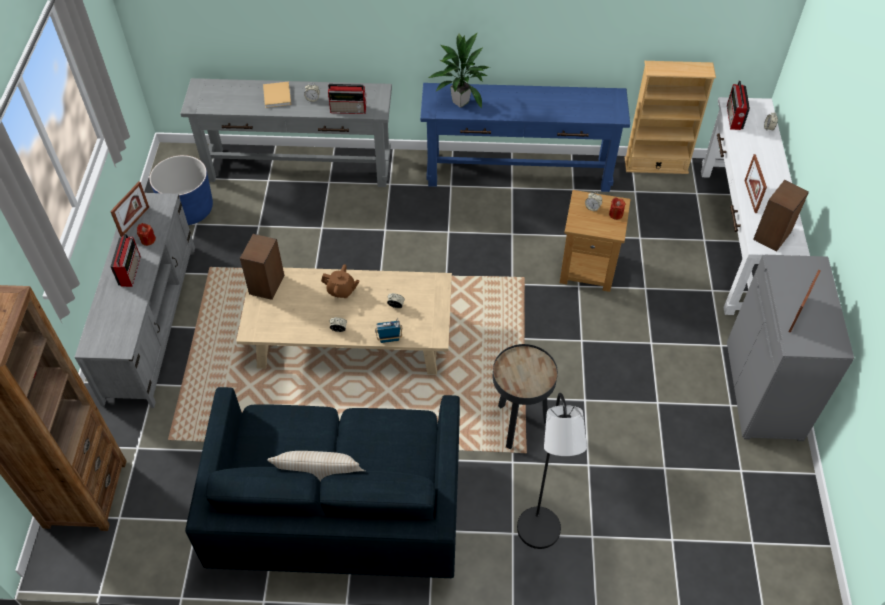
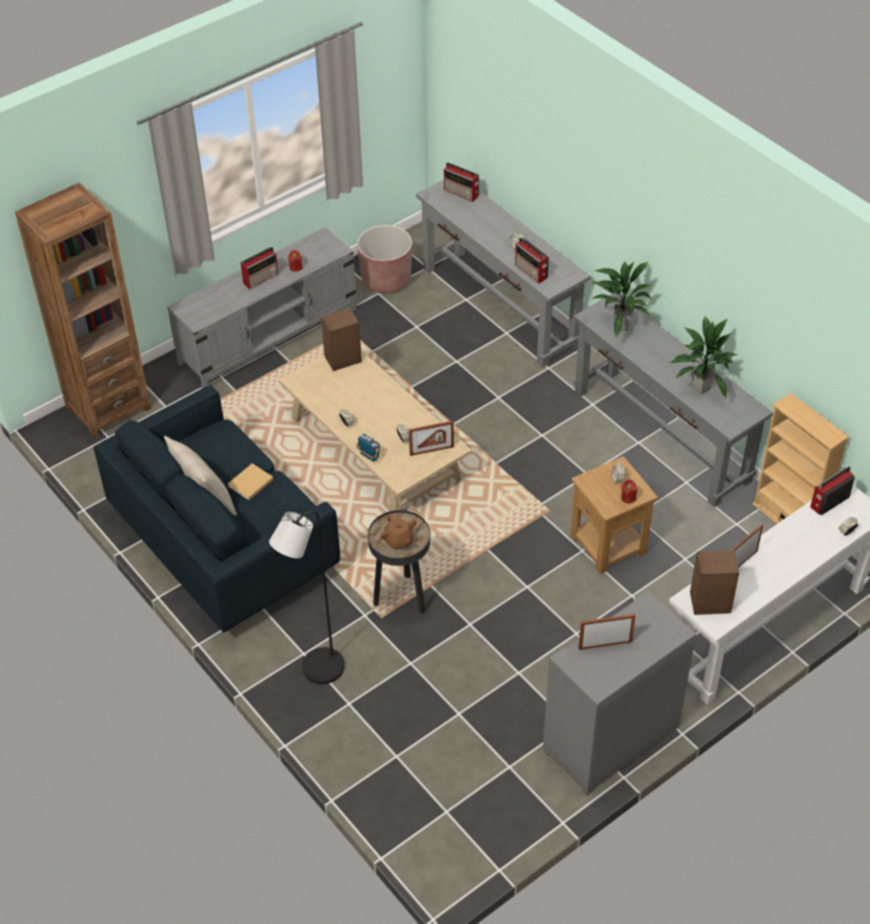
camera: 50 degrees right, 5 degrees down
(135, 221) = (304, 249): picture frame -> picture frame (431, 450)
(188, 209) = (386, 280): blue planter -> brown planter
(217, 89) = (462, 193): none -> radio
(277, 96) = (495, 227): beige book -> beige book (249, 483)
(341, 290) = (383, 401): brown teapot -> brown teapot (398, 541)
(518, 172) = (660, 435): blue console table -> grey console table
(566, 105) = (700, 388): none -> potted plant

